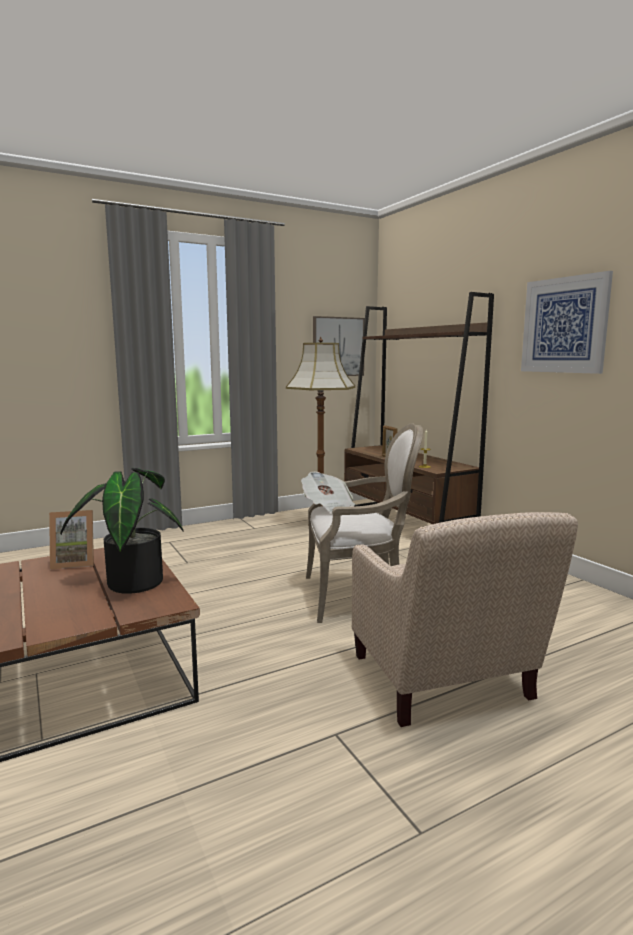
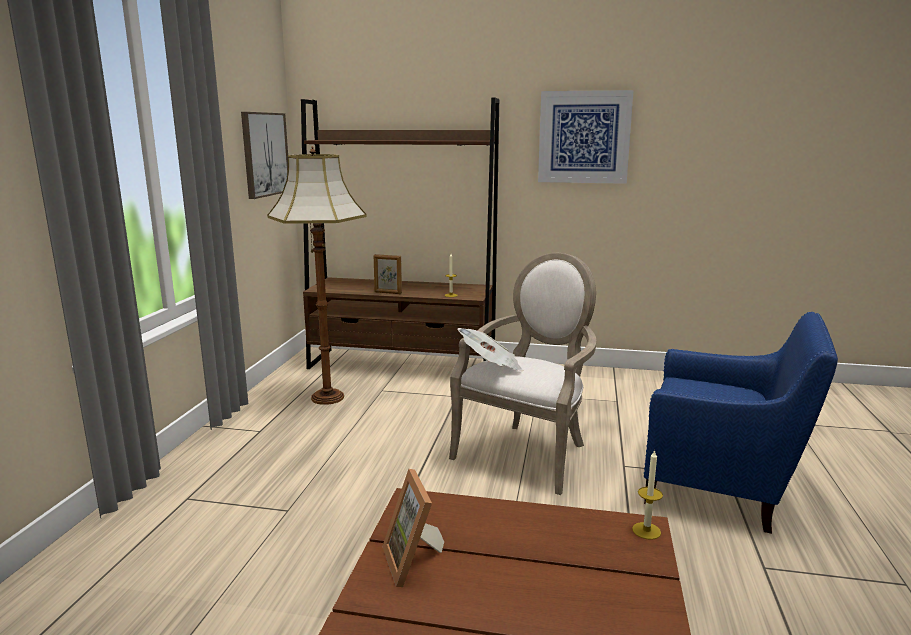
camera: 50 degrees left, 5 degrees up
(74, 563) = (415, 562): picture frame -> picture frame turned 135 degrees clockwise
(131, 582) = (544, 537): potted plant -> none
(170, 605) = (646, 531): none -> candle
(444, 684) = (721, 488): beige armchair -> blue armchair

